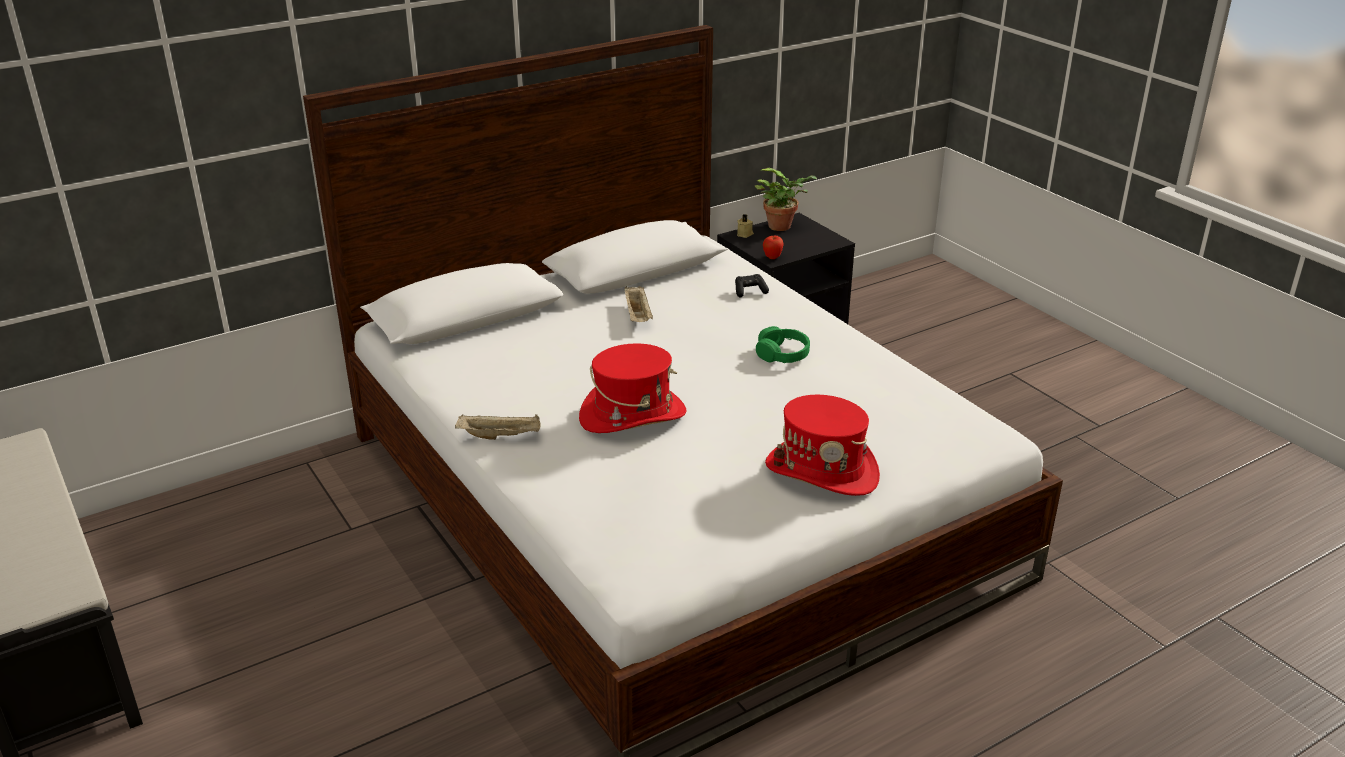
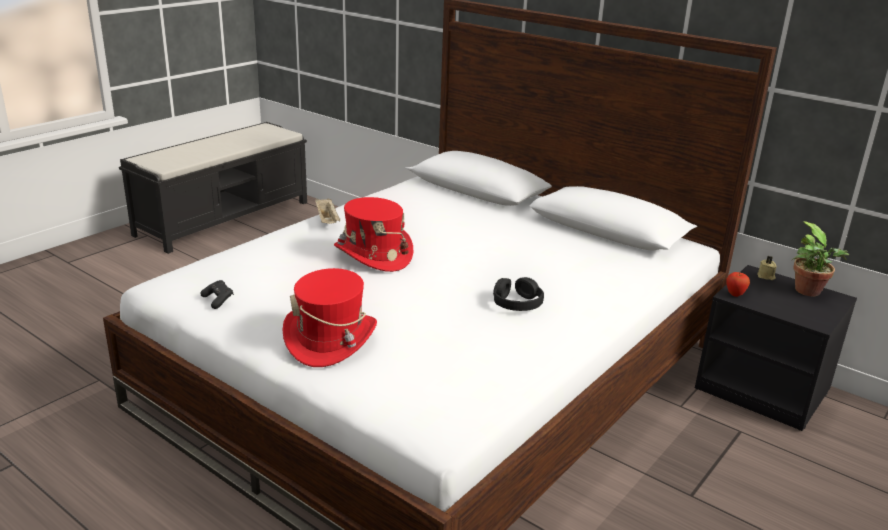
camera: 70 degrees right, 5 degrees down
(638, 315) = (531, 240): beige tray -> none
(750, 291) = (619, 277): black game controller -> black game controller (218, 300)
(782, 354) = (517, 303): green headphones -> black headphones

